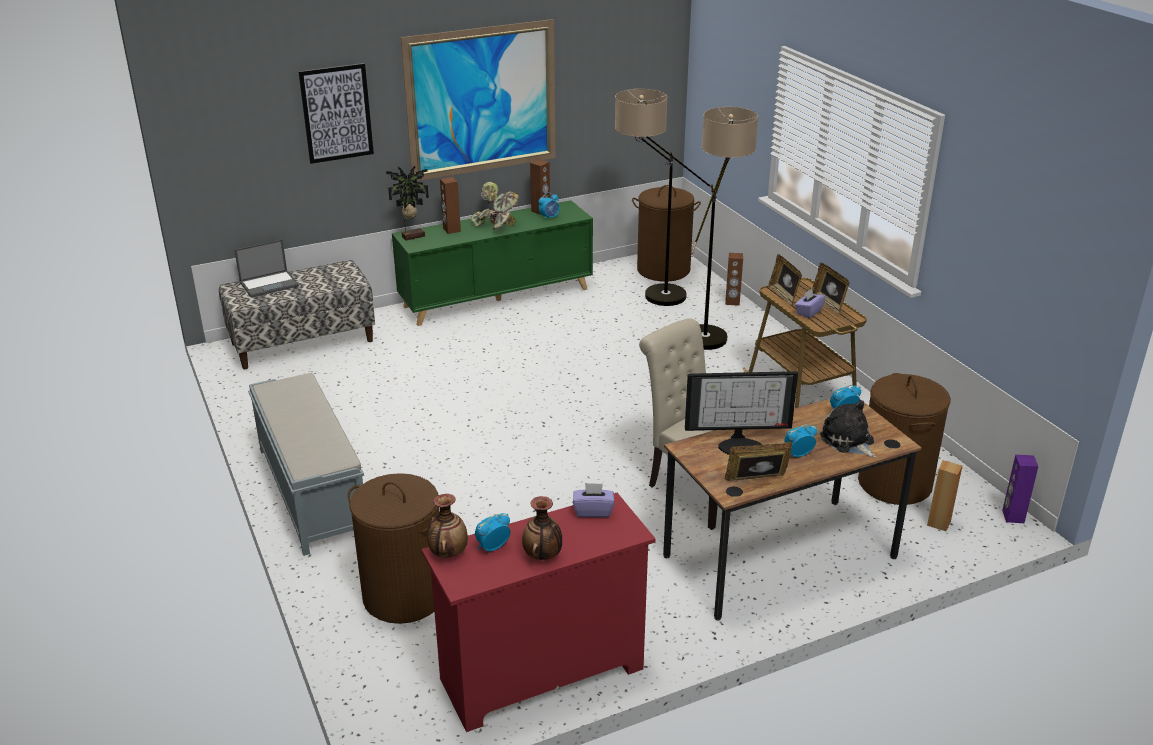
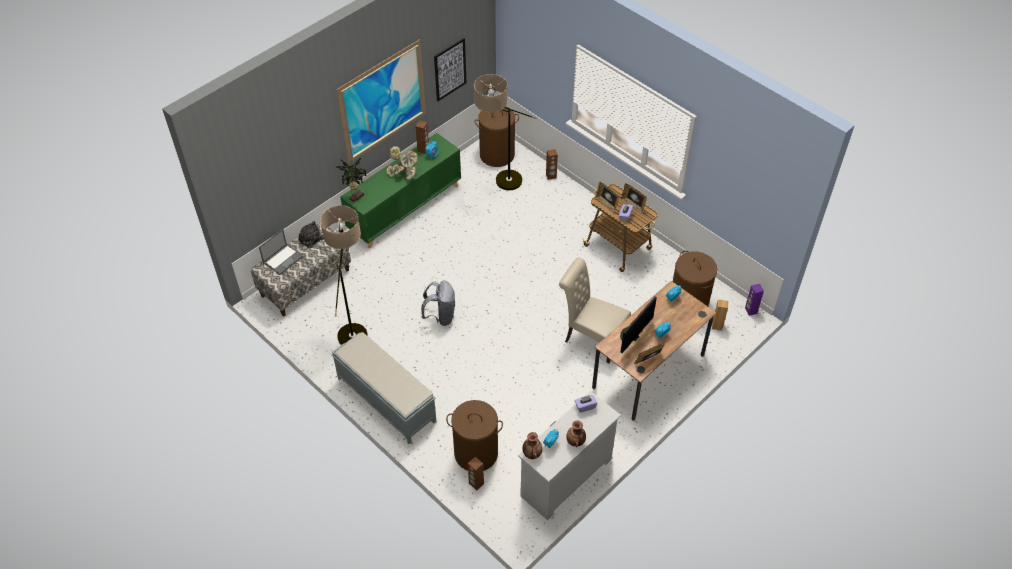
camera: 20 degrees left, 20 degrees up
(336, 113) = (304, 146): picture -> picture (450, 69)
(451, 230) = (377, 184): brown speaker -> brown speaker (476, 483)
(468, 414) = (441, 316): none -> grey backpack
(541, 674) = (565, 478): red dresser -> white dresser
(711, 331) = (549, 206): floor lamp -> floor lamp (355, 327)
(740, 444) = (631, 336): monitor -> monitor turned 150 degrees clockwise
(848, 441) = (681, 318): plush toy -> plush toy (312, 240)

